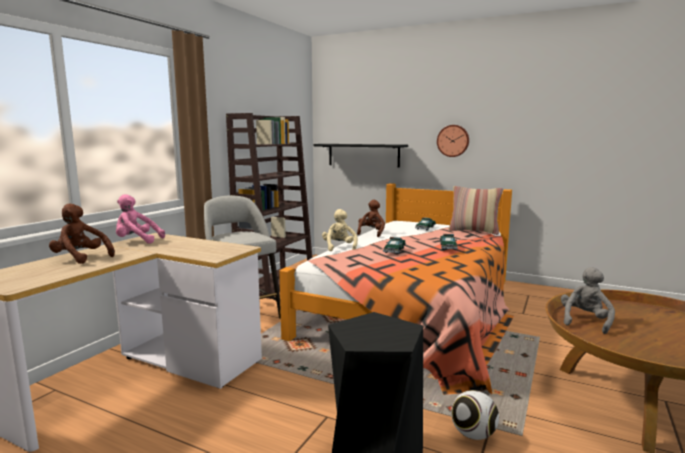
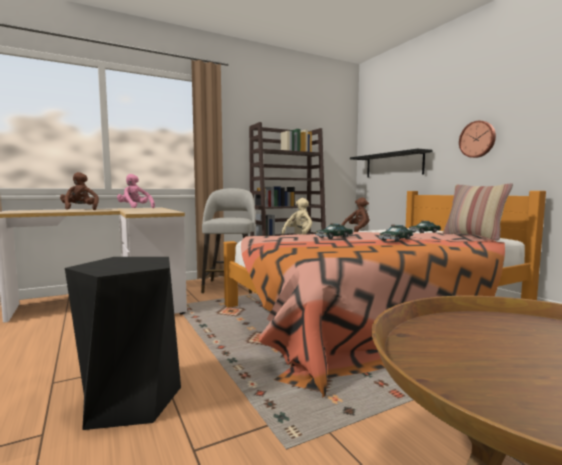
camera: 35 degrees right, 5 degrees down
(473, 435) = (238, 424): football -> none
(585, 321) = (460, 330): grey plush toy -> none

